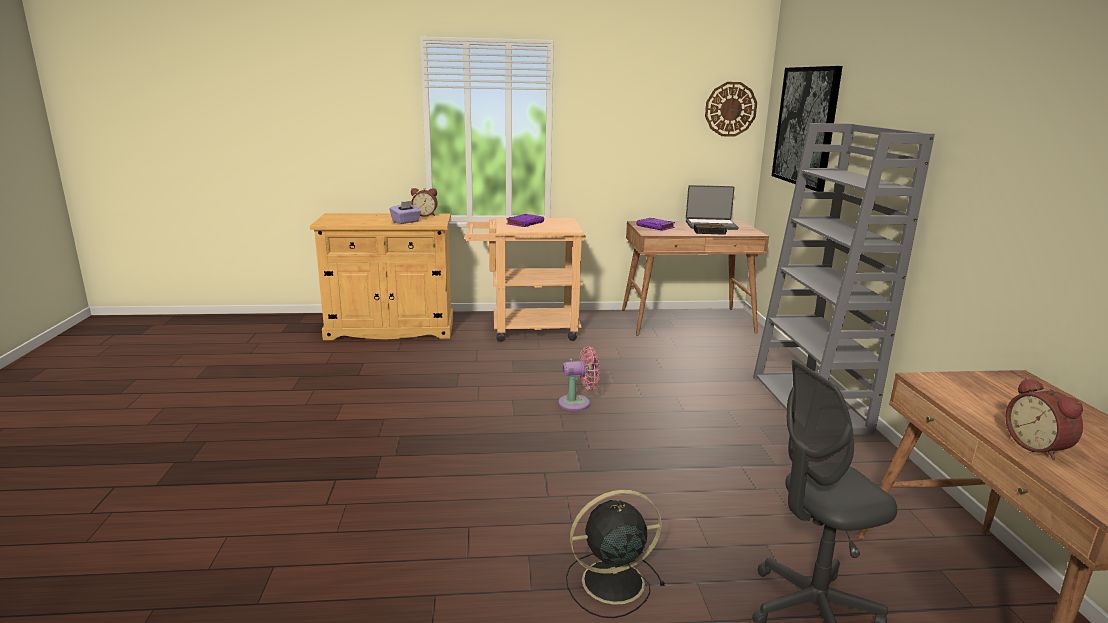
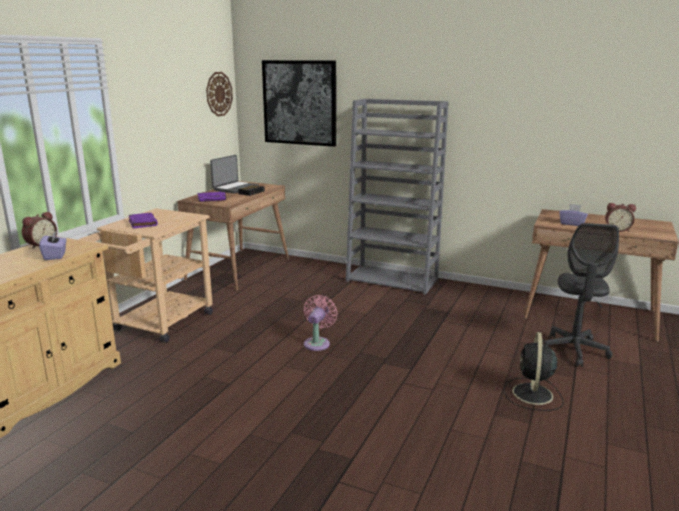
camera: 60 degrees left, 0 degrees up
(979, 401) = (572, 224): none -> purple tissue box

